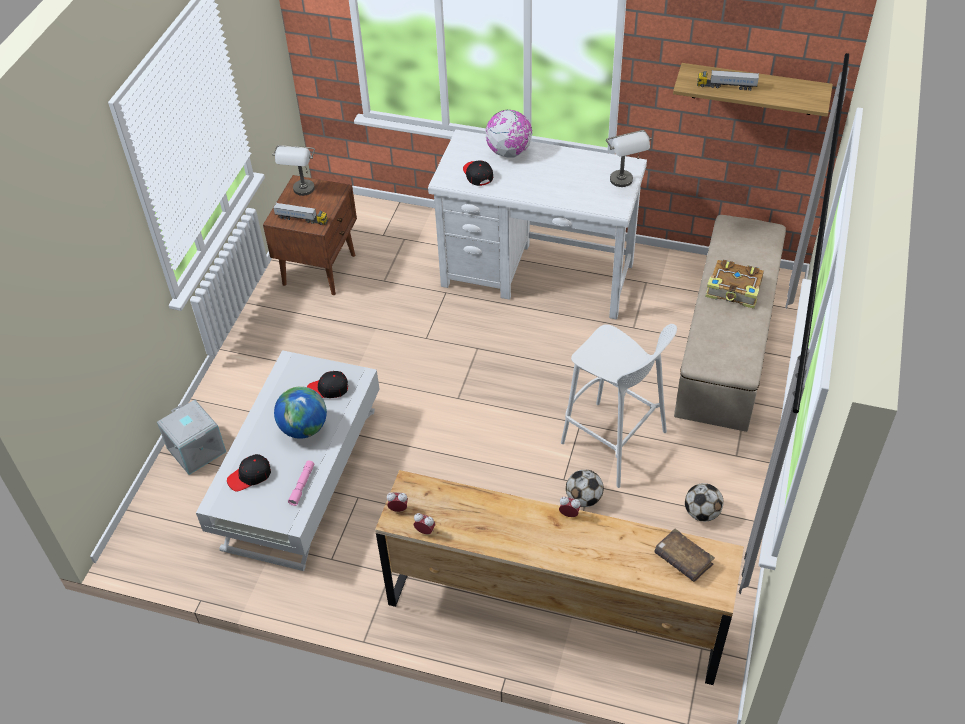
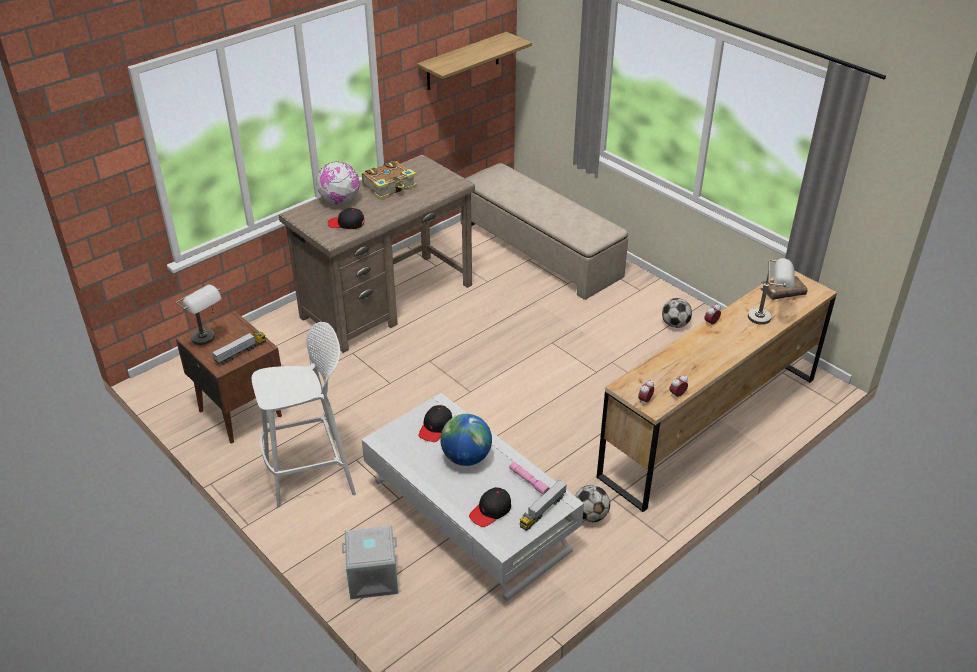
camera: 60 degrees left, 10 degrees down
(250, 476) = (491, 511): black cap -> black cap turned 45 degrees clockwise
(538, 274) = (387, 300): white desk -> brown desk
(583, 499) = (621, 370): football -> football (590, 515)
(613, 442) = (583, 335): white stool -> white stool (312, 474)
(625, 184) = (437, 171): grey table lamp -> grey table lamp (767, 318)
(726, 86) = (463, 59): toy truck -> toy truck (542, 510)
(734, 290) = (539, 203): book -> book (390, 186)

